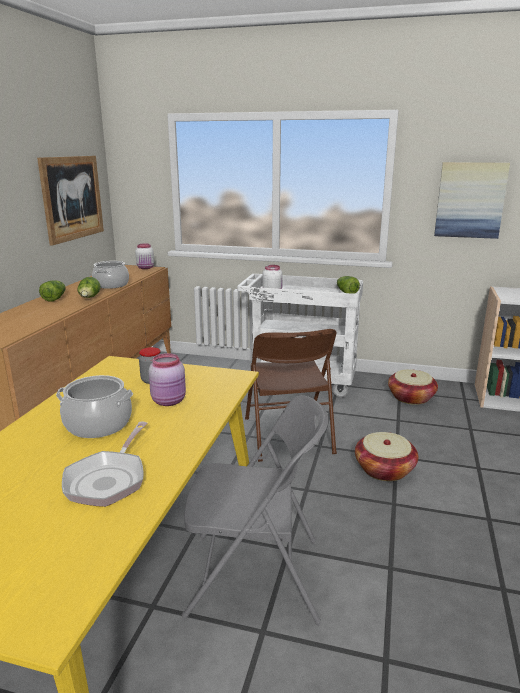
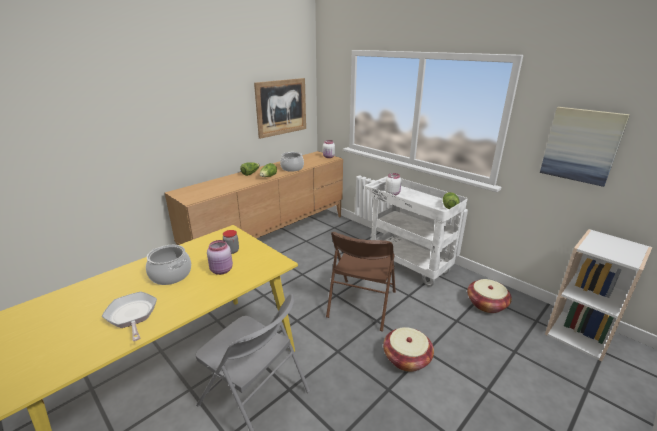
camera: 30 degrees right, 5 degrees up
(108, 479) = (132, 316): frying pan -> frying pan turned 105 degrees clockwise

